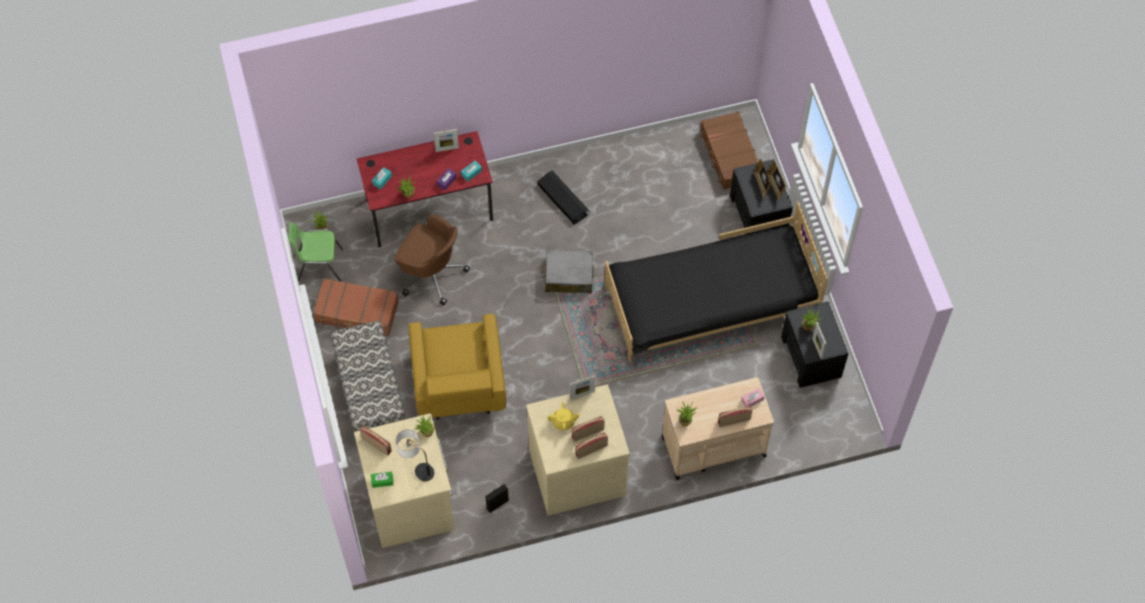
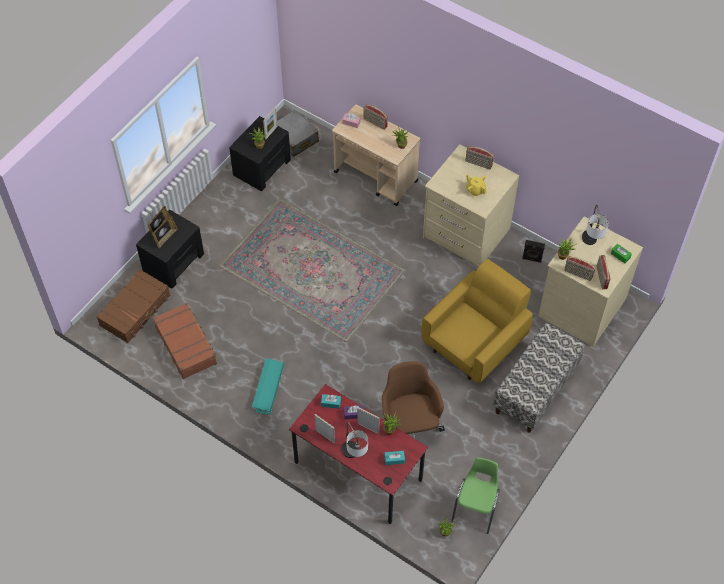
camera: 130 degrees left, 5 degrees down
(319, 265) = (476, 508): green chair -> green chair turned 120 degrees counterclockwise
(357, 312) = (487, 449): brown suitcase -> brown suitcase (186, 345)
(411, 156) = (354, 457): none -> table lamp
(563, 199) = (267, 388): black storage box -> turquoise storage box
(568, 276) = (329, 339): grey suitcase -> grey suitcase (295, 138)
(582, 395) = (447, 193): picture frame -> picture frame (368, 428)
(587, 433) = (469, 173): radio -> radio (578, 274)
(710, 302) = (271, 244): black bed -> none

